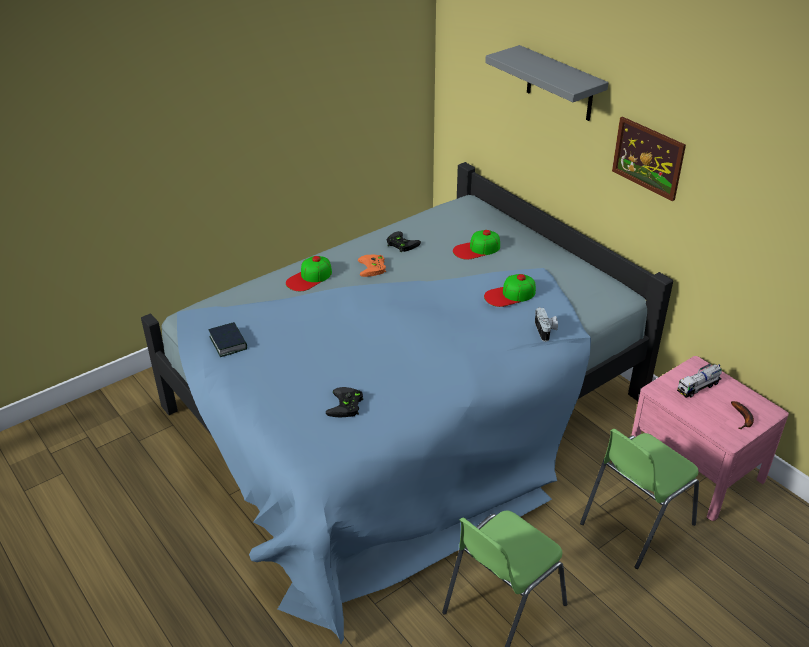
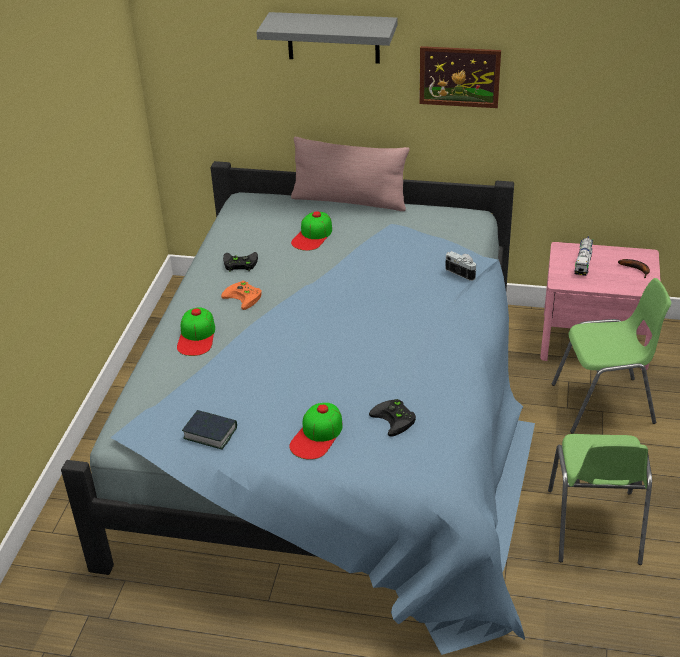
camera: 40 degrees left, 0 degrees up
(510, 295) = (397, 258): cap -> cap (317, 435)
(540, 237) = (349, 201): none -> pink pillow
(635, 524) = (604, 404): green chair -> green chair turned 105 degrees counterclockwise

